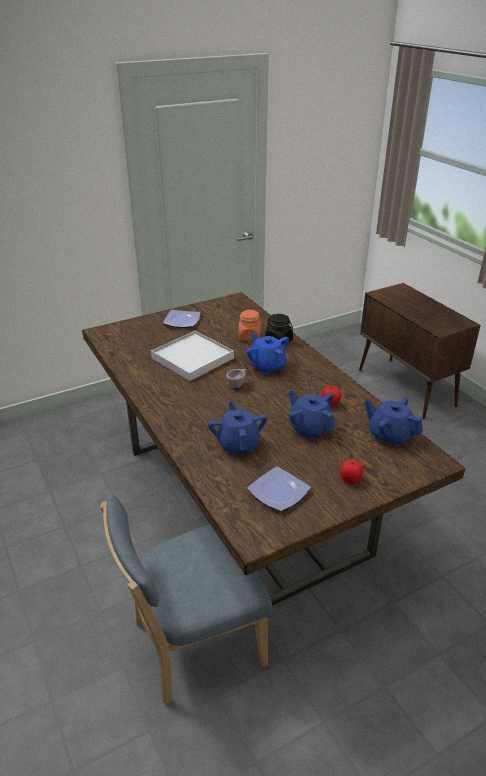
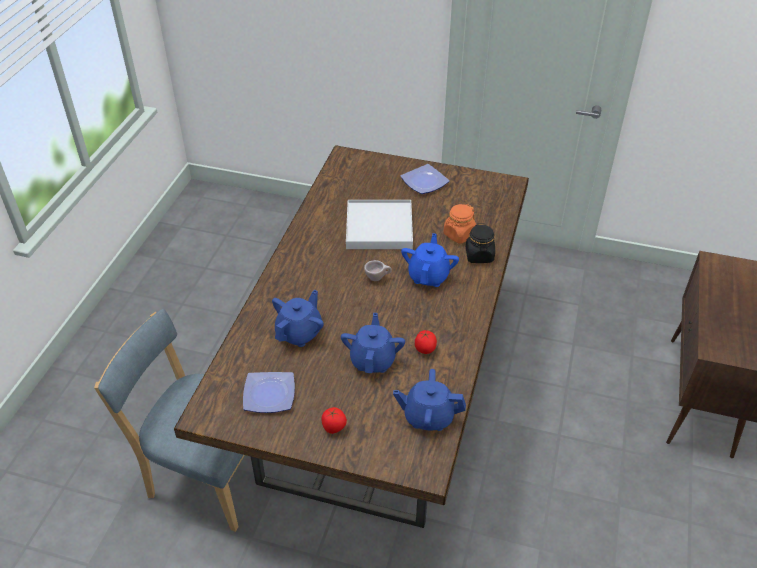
camera: 45 degrees right, 10 degrees up
(389, 435) = (428, 416): blue teapot -> blue teapot turned 75 degrees counterclockwise

